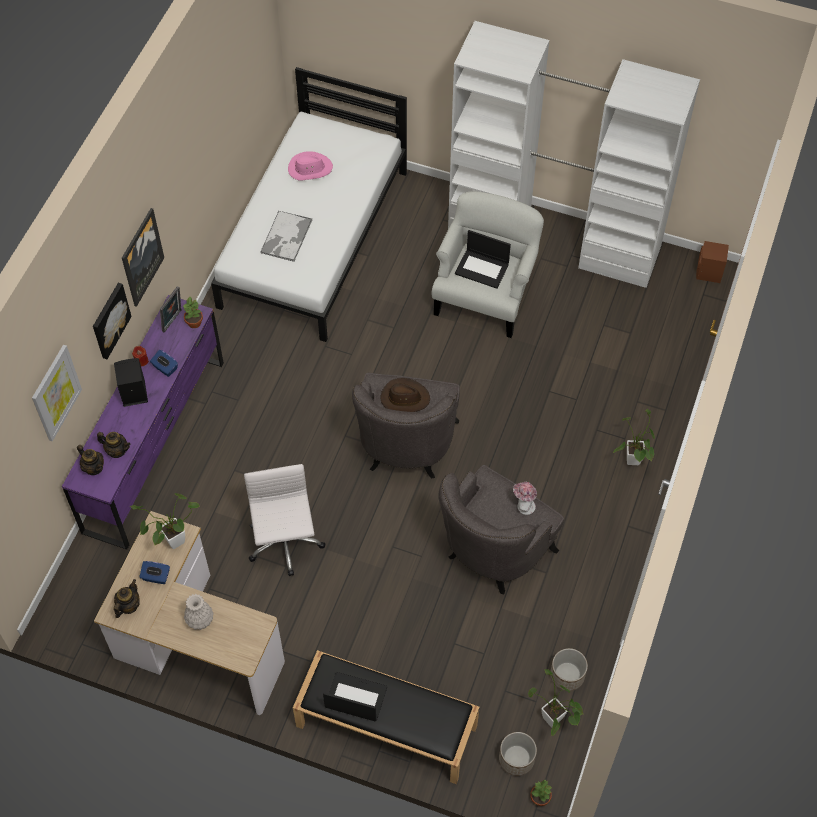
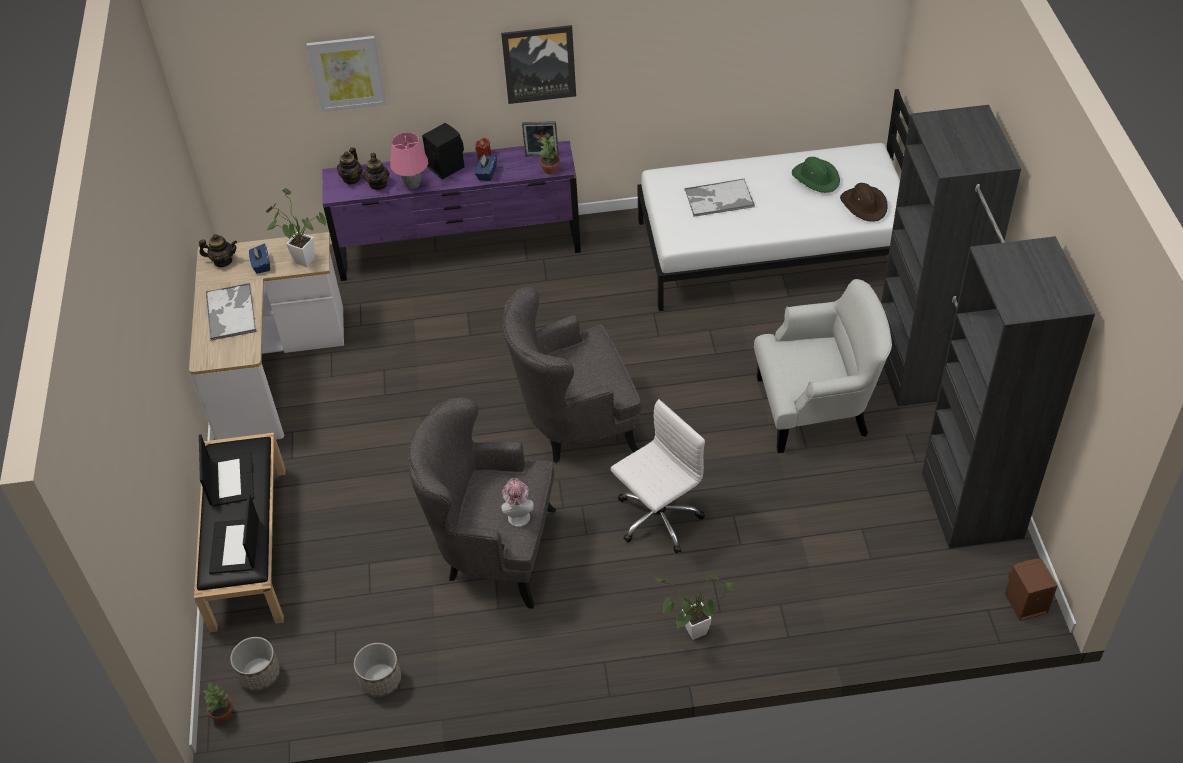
camera: 65 degrees right, 10 degrees down
(109, 320) = (461, 80): picture -> none
(138, 426) = (412, 185): none -> pink table lamp
(199, 620) = (231, 312): white vase -> tray
(285, 545) = (408, 384): white office chair -> white office chair (657, 519)
(310, 168) = (816, 178): pink hat -> green hat
(404, 398) = (588, 363): brown hat -> brown hat (864, 205)
(482, 269) = (809, 361): laptop -> laptop (235, 547)
(554, 722) = (318, 691): potted plant -> none
(555, 238) = (945, 435): white wardrobe -> black wardrobe

